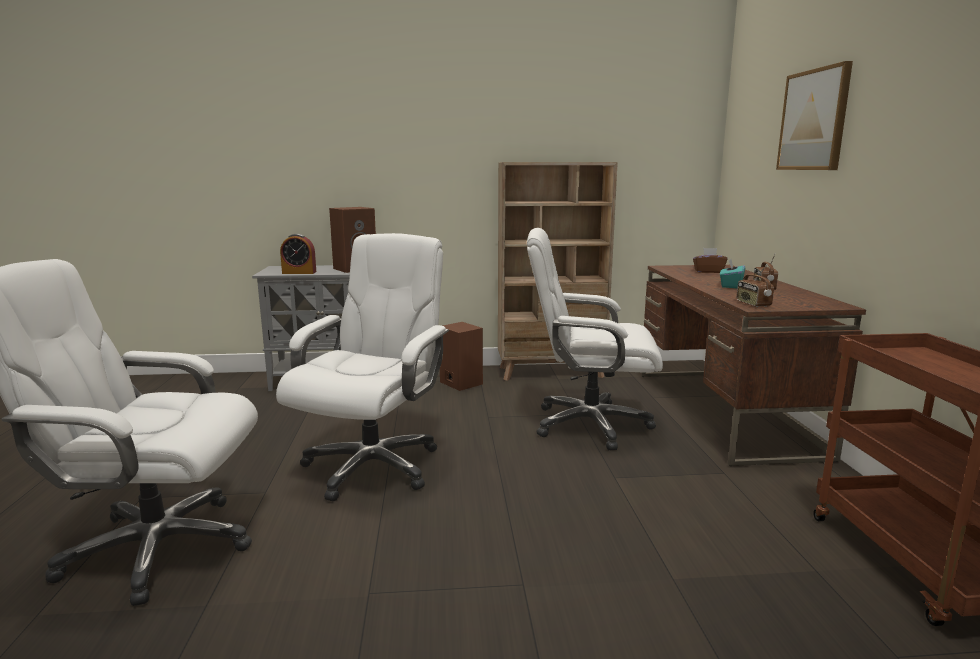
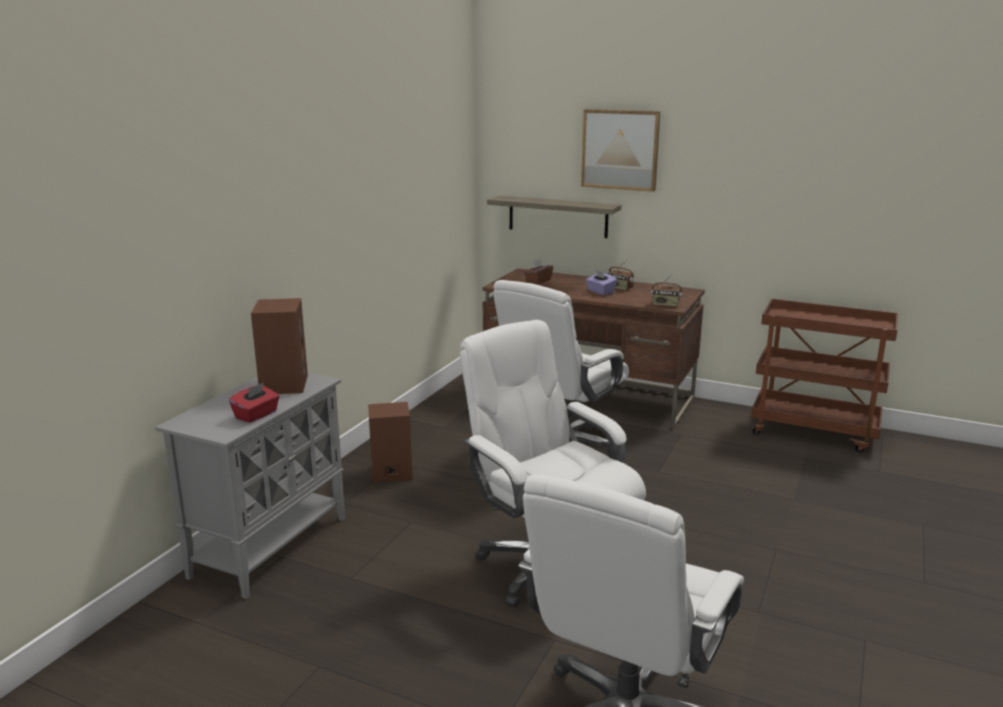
camera: 60 degrees left, 5 degrees up
(299, 272) = (256, 415): alarm clock -> red tissue box
(551, 372) = (423, 424): beige bookcase -> none
(731, 286) = (600, 292): turquoise tissue box -> purple tissue box
(762, 207) = (557, 216): none -> shelf

